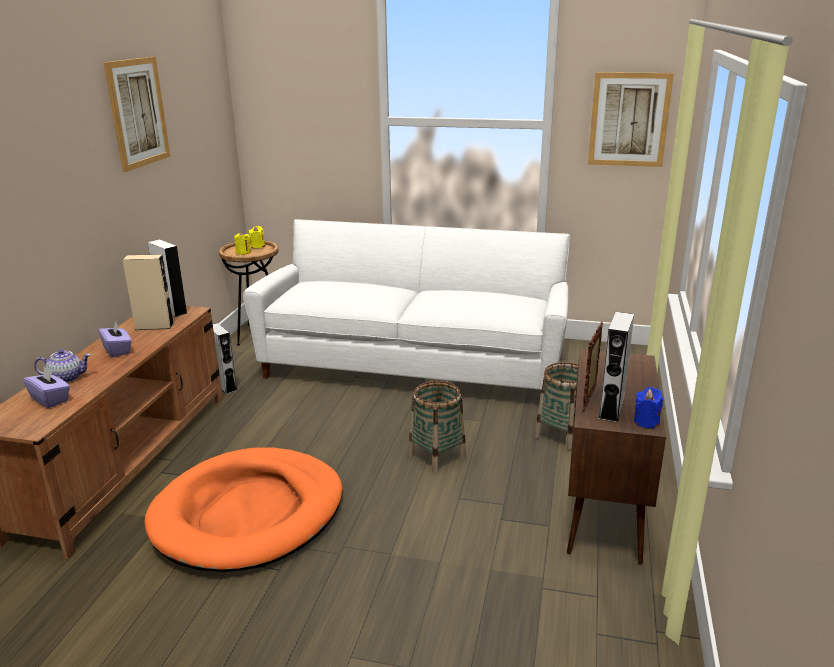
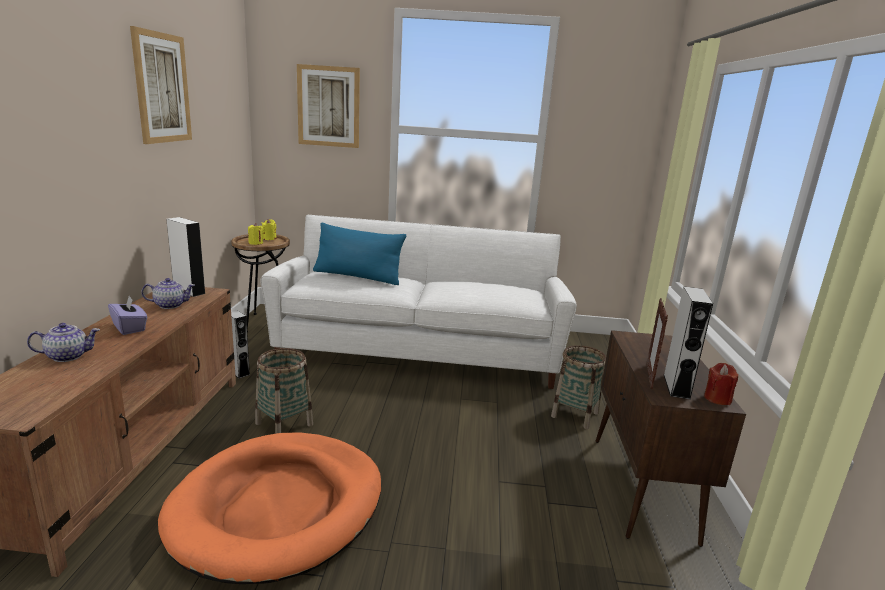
camera: 10 degrees left, 5 degrees down
(50, 399) = (46, 380): purple tissue box -> none
(154, 326) = (170, 305): beige speaker -> teapot
(342, 288) = (357, 276): none -> blue pillow
(437, 456) = (465, 438): basket -> basket (284, 424)
(629, 120) = (611, 138): picture -> picture (328, 106)
(646, 422) = (717, 399): blue candle -> red candle

